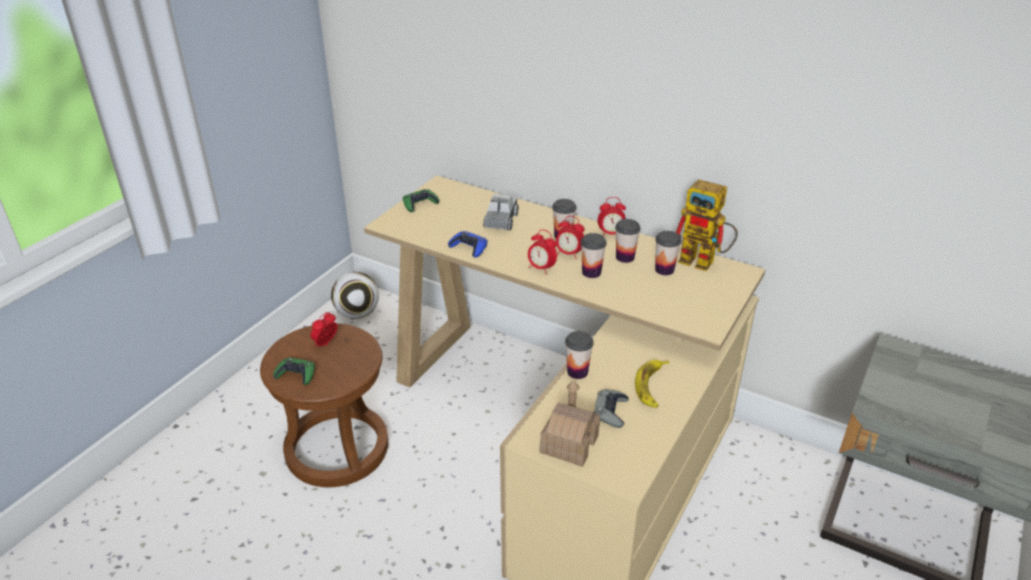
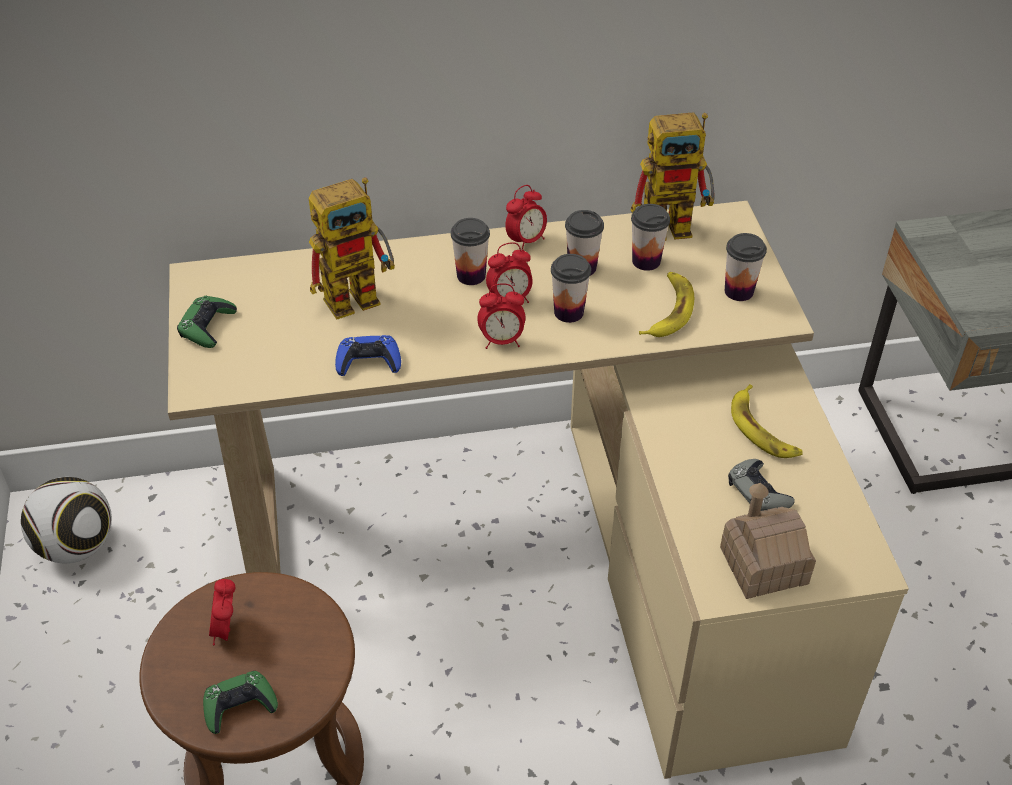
camera: 40 degrees left, 10 degrees up
(501, 221) = (361, 294): toy truck -> toy robot
(577, 372) = (666, 462): cup -> cup (739, 291)
(646, 296) = (668, 310): none -> banana

